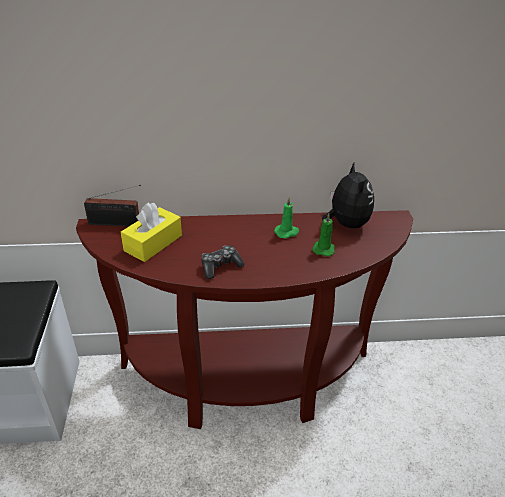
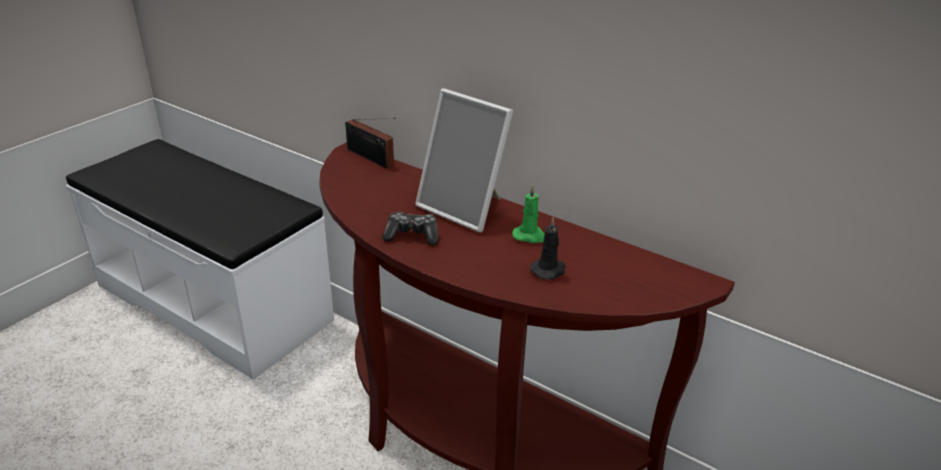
camera: 40 degrees right, 5 degrees down
(153, 243) = (380, 188): yellow tissue box -> none
(227, 232) = (465, 208): none -> picture frame
(323, 249) = (549, 270): green candle -> black candle
(345, 224) = (617, 259): plush toy -> none

